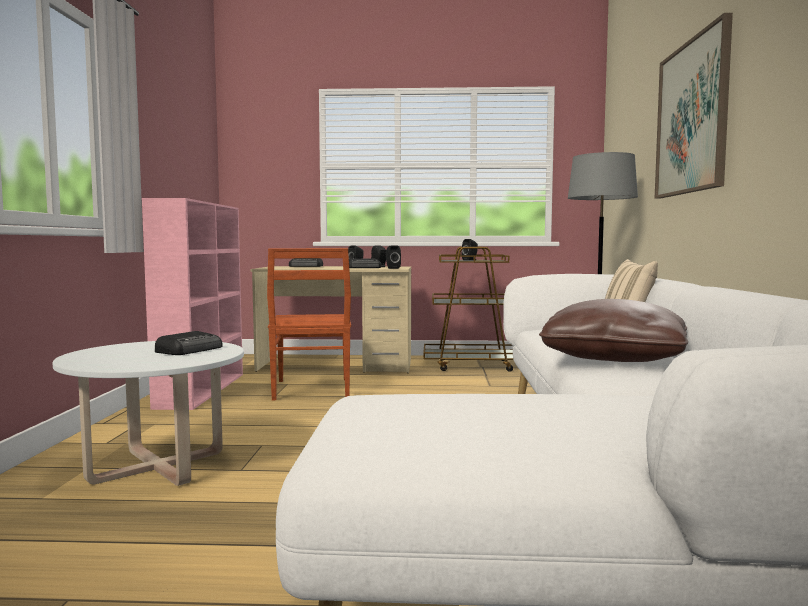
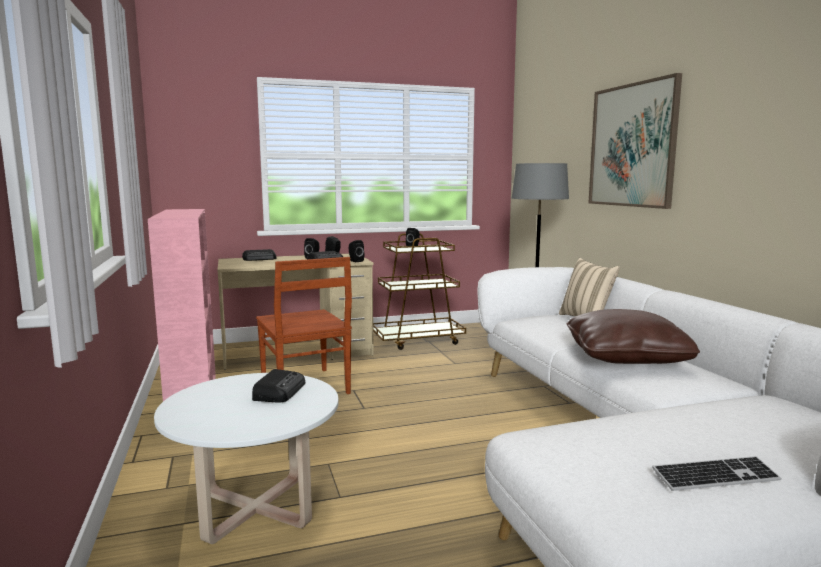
camera: 20 degrees left, 5 degrees up
(512, 436) = (715, 477): none -> keyboard

